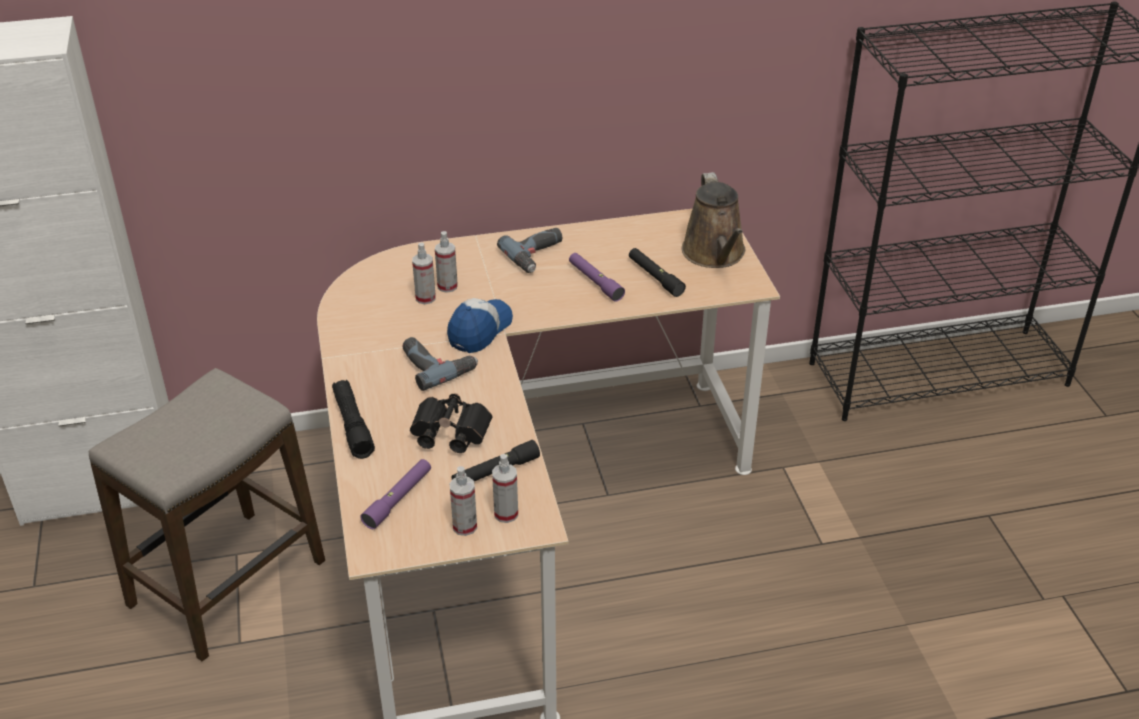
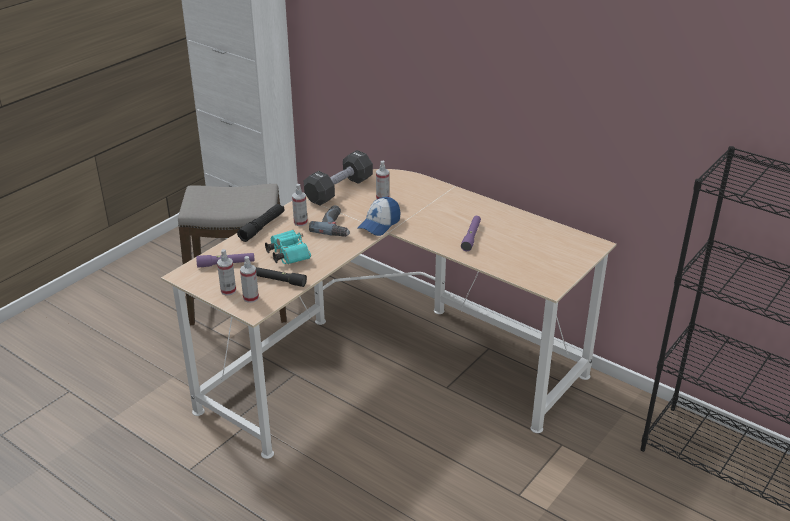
camera: 50 degrees right, 5 degrees down
(356, 320) = (339, 190): none -> black dumbbell
(447, 286) = (401, 199): spray bottle -> spray bottle (300, 222)
(448, 435) = (287, 255): black binoculars -> turquoise binoculars
(479, 330) = (379, 224): cap -> cap turned 135 degrees clockwise
(538, 255) = (466, 210): power drill -> none
(655, 277) = (505, 252): black flashlight -> none
(715, 254) = (559, 261): brown watering can -> none

